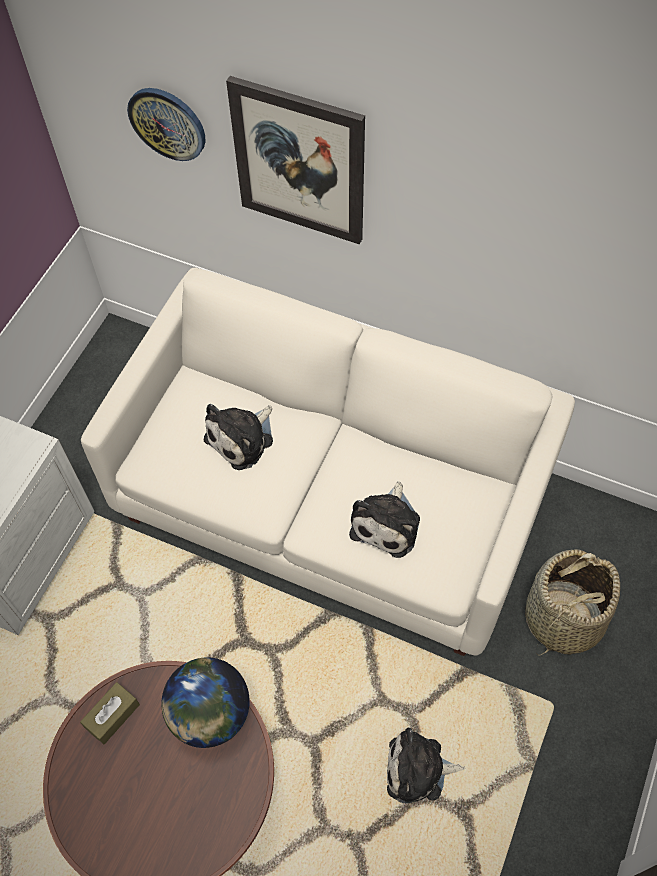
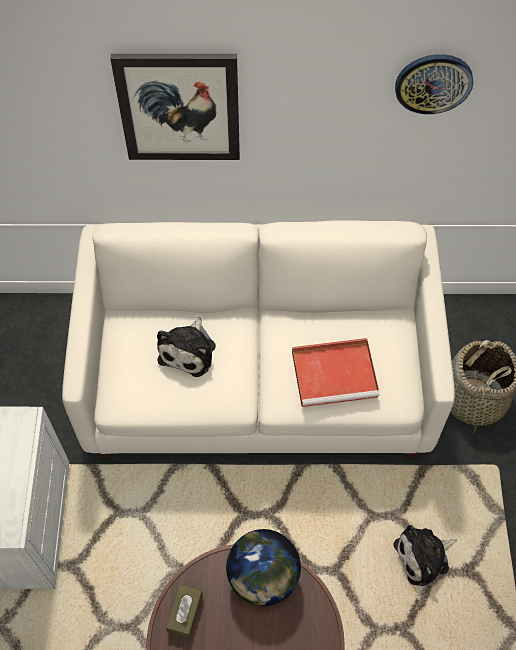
camera: 25 degrees left, 0 degrees up
(167, 123) = (51, 109): wall clock -> wall clock (433, 83)
(387, 523) = (336, 373): plush toy -> red tray

